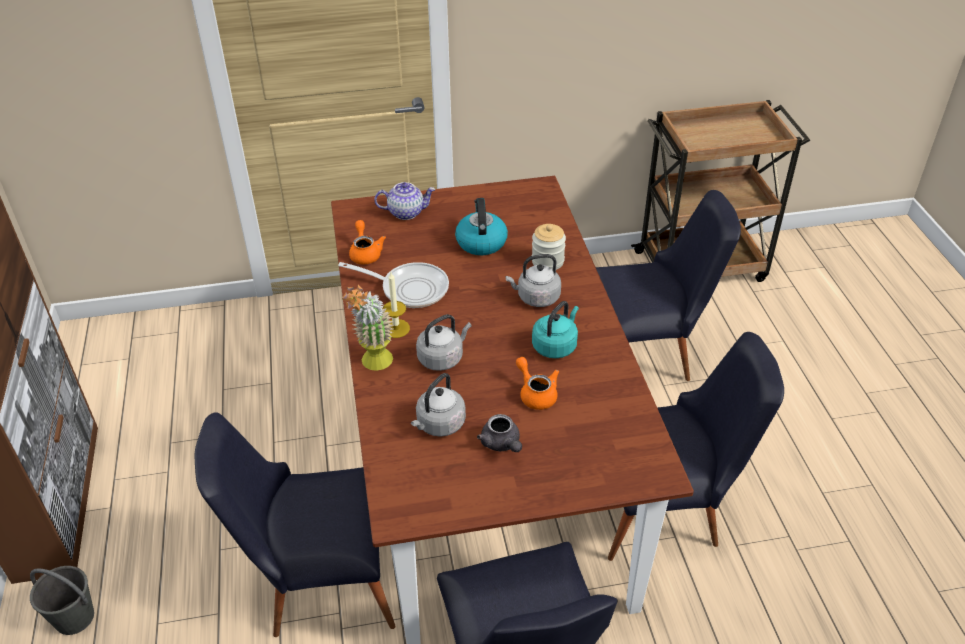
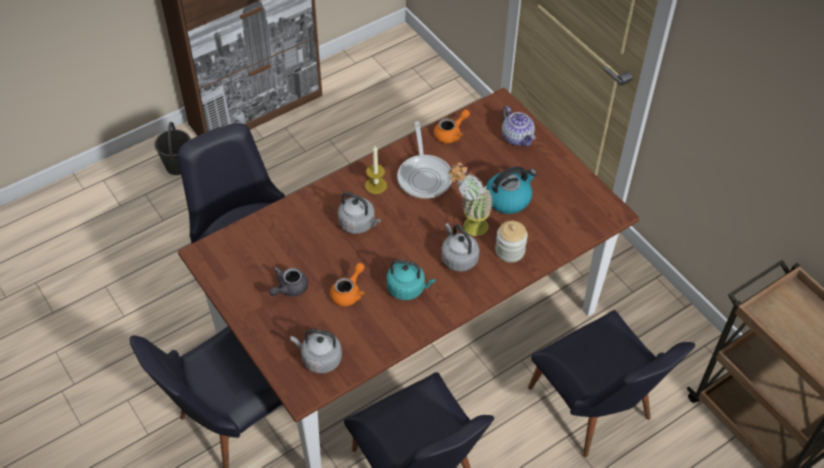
camera: 65 degrees right, 10 degrees up
(374, 365) = (331, 188): potted plant -> potted plant (468, 227)
(439, 425) = (291, 246): grey kettle -> grey kettle (319, 359)

